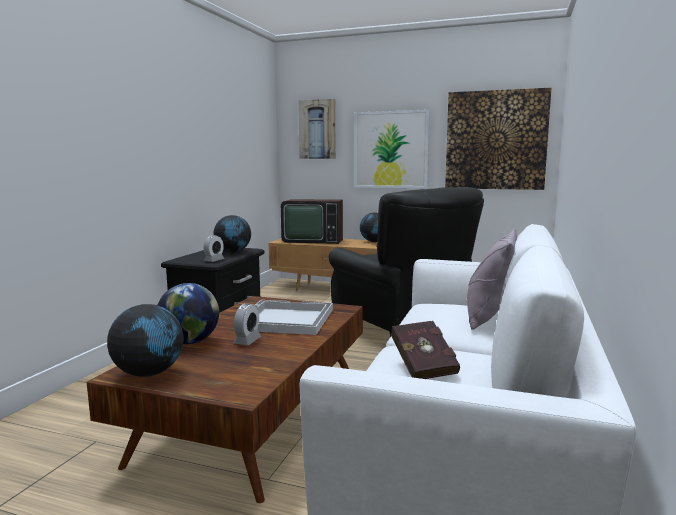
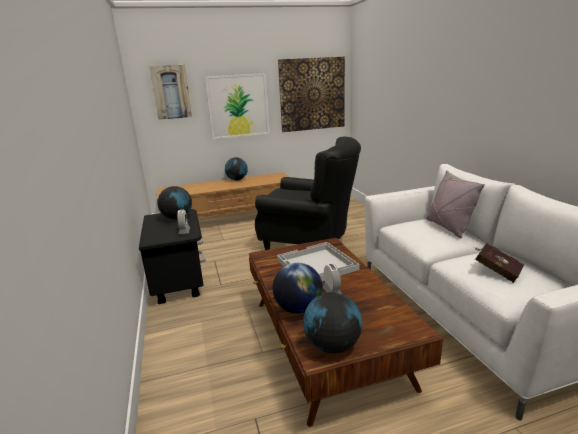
camera: 35 degrees left, 10 degrees up
(312, 240) = (189, 188): television -> none

